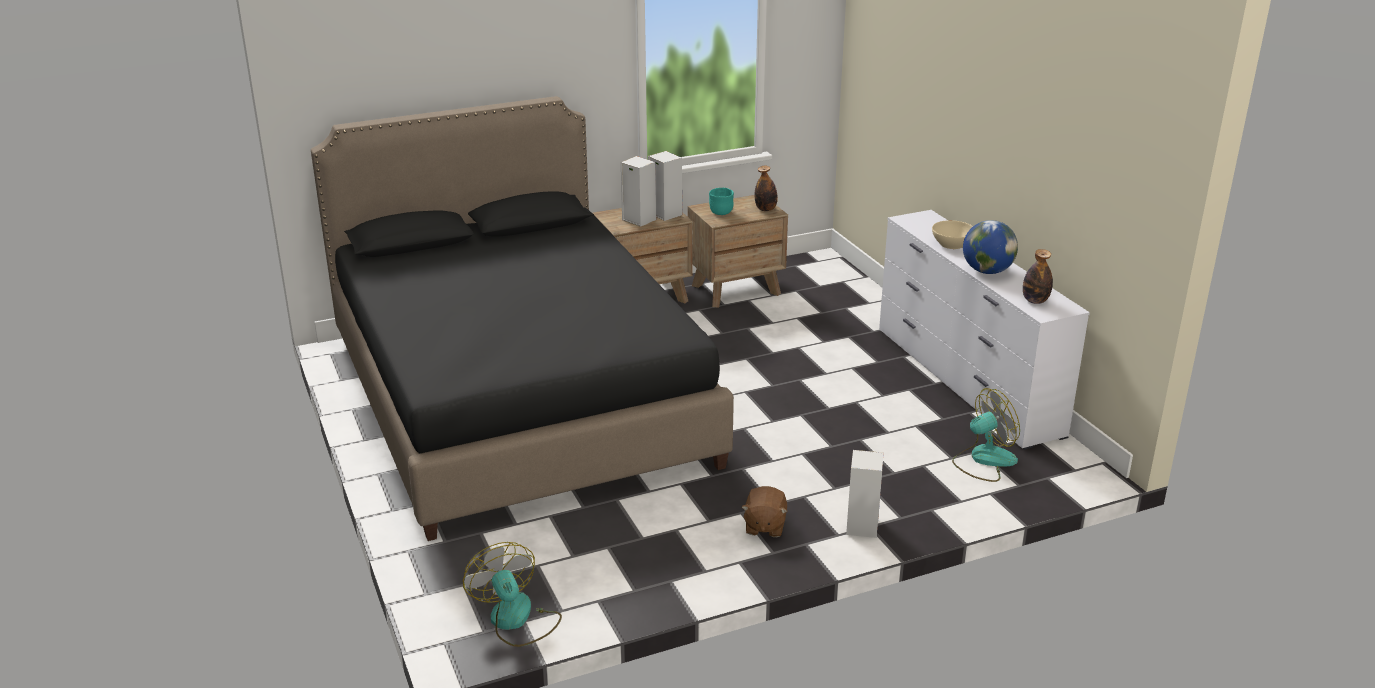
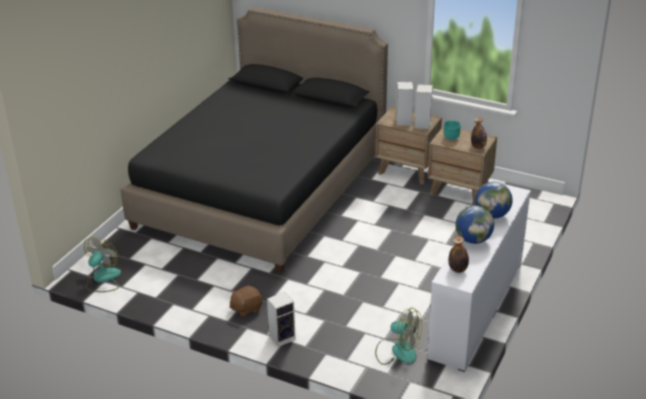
camera: 50 degrees right, 5 degrees up
(951, 244) = (492, 215): beige bowl -> globe

